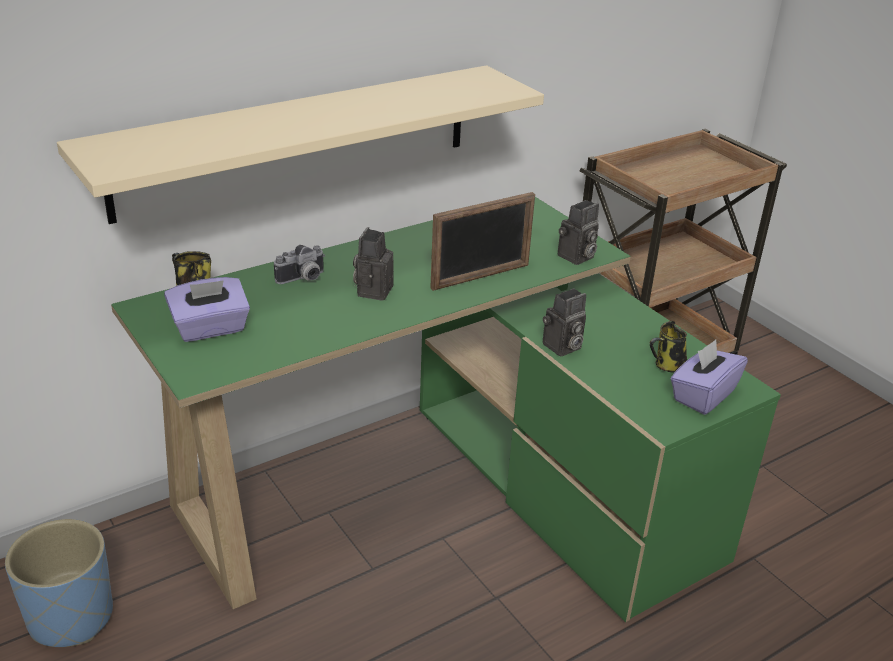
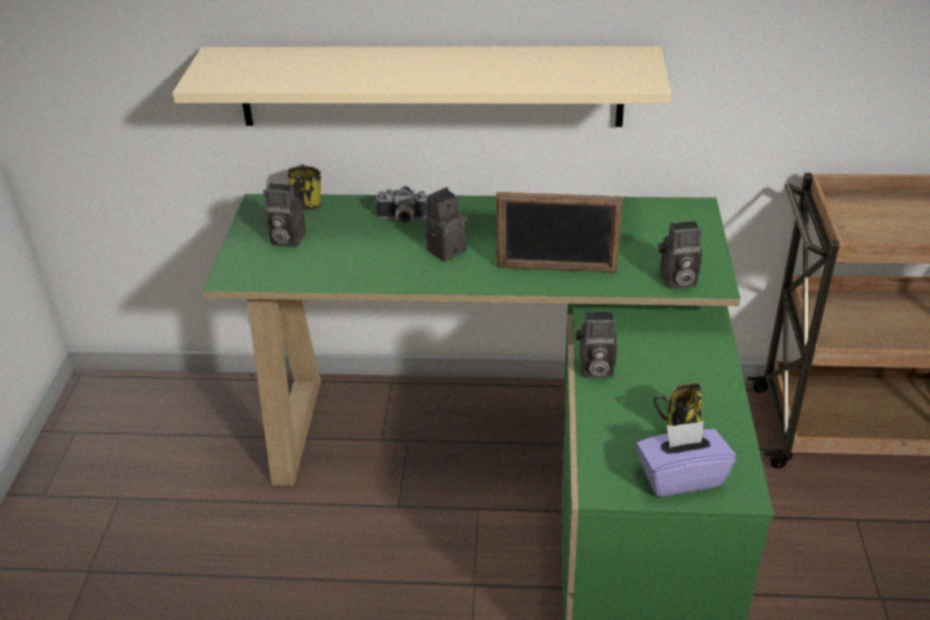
camera: 40 degrees right, 5 degrees up
(70, 617) = (169, 435): blue planter -> none
(210, 329) = (286, 239): purple tissue box -> camera

